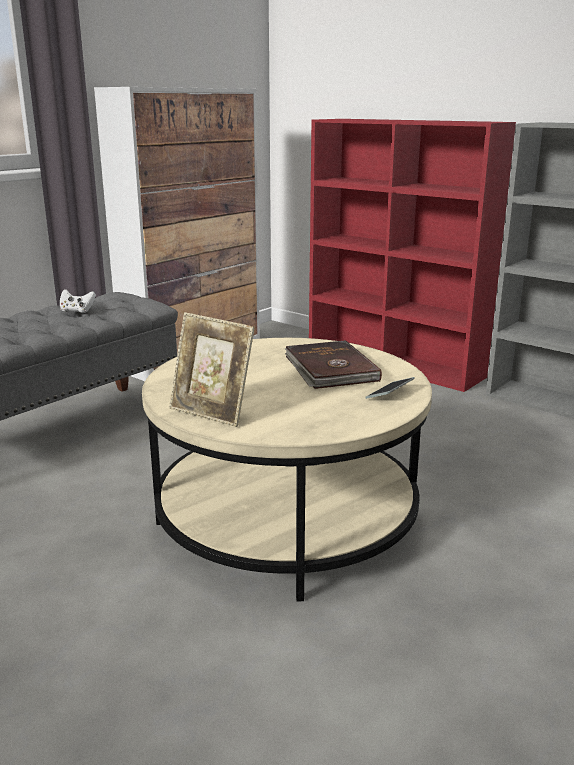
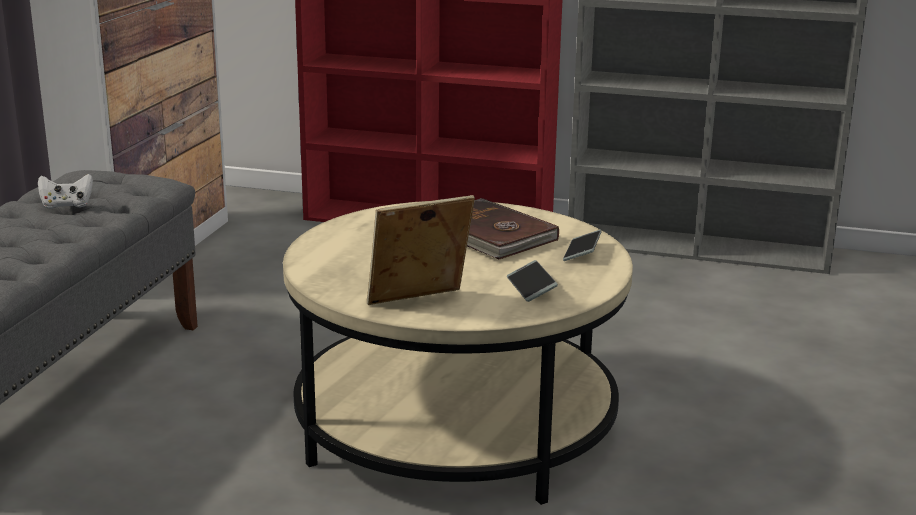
camera: 25 degrees left, 0 degrees up
(212, 412) = (419, 304): picture frame -> picture frame turned 150 degrees clockwise
(314, 415) = (531, 288): none -> phone

